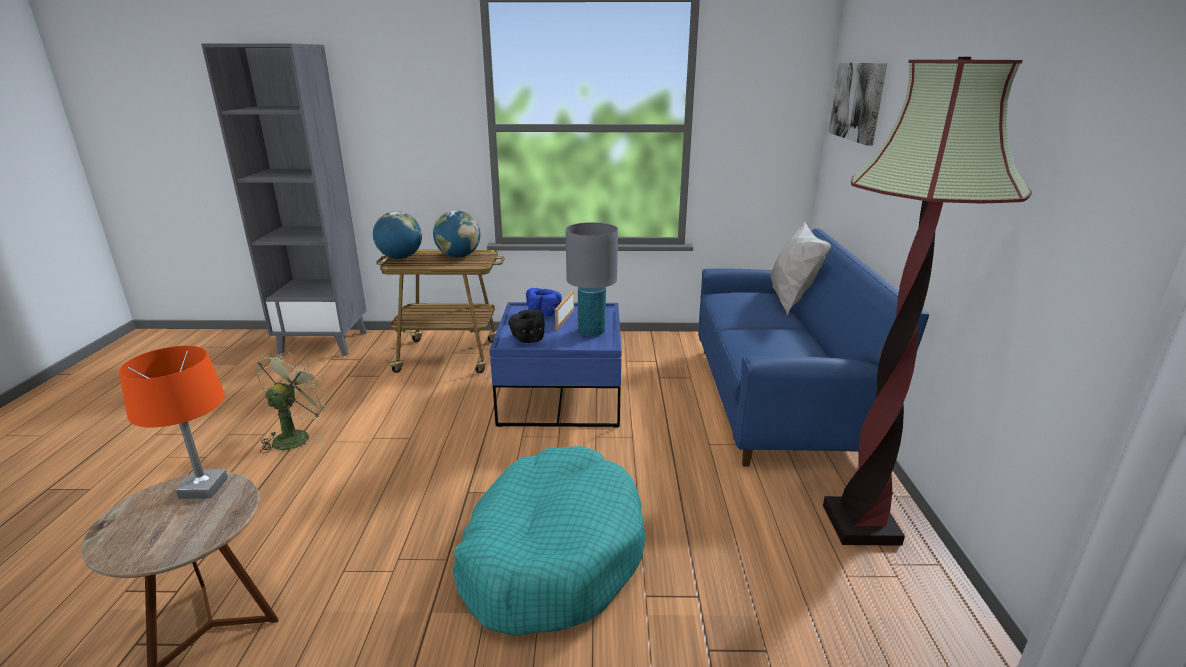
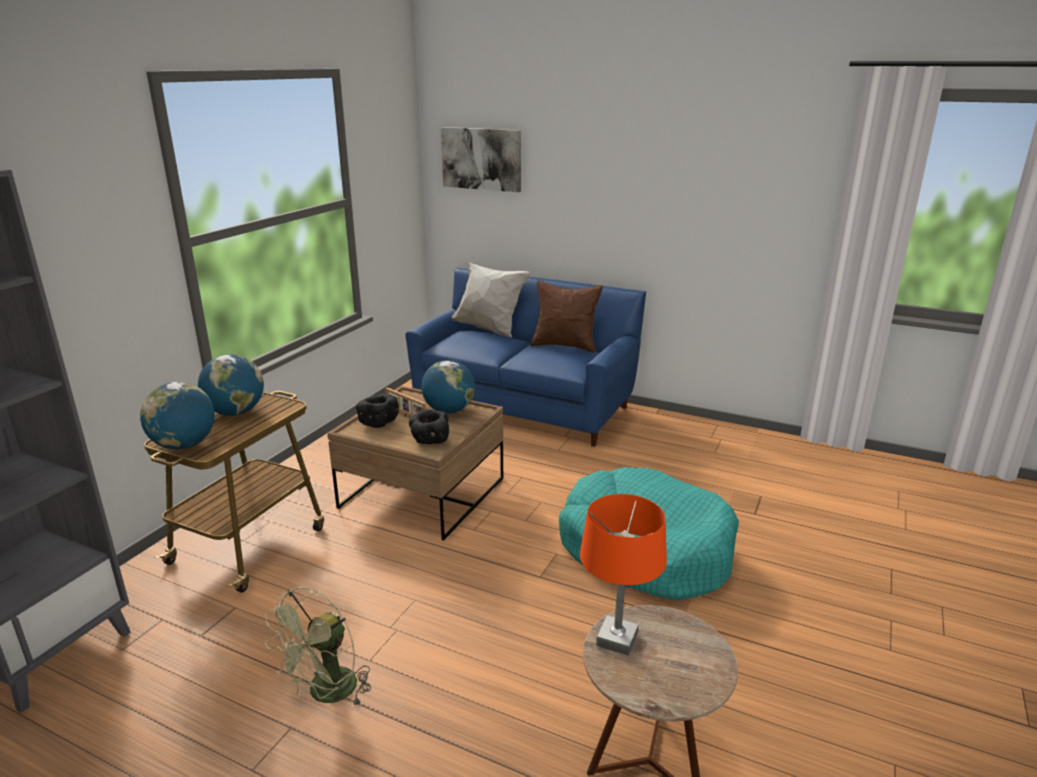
camera: 65 degrees left, 0 degrees up
(296, 436) = (326, 694): green fan -> green fan turned 105 degrees counterclockwise
(543, 313) = (378, 422): blue bowl -> black bowl
(561, 396) = (423, 493): blue coffee table -> brown coffee table
(592, 332) = (449, 411): grey table lamp -> globe
(807, 343) = (565, 346): none -> brown pillow
(860, 524) = (676, 432): floor lamp -> none

